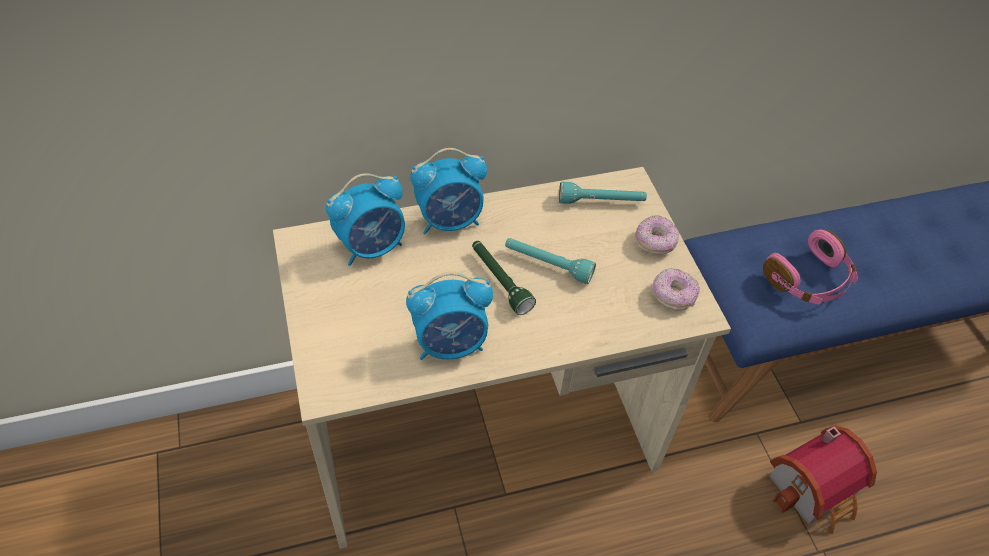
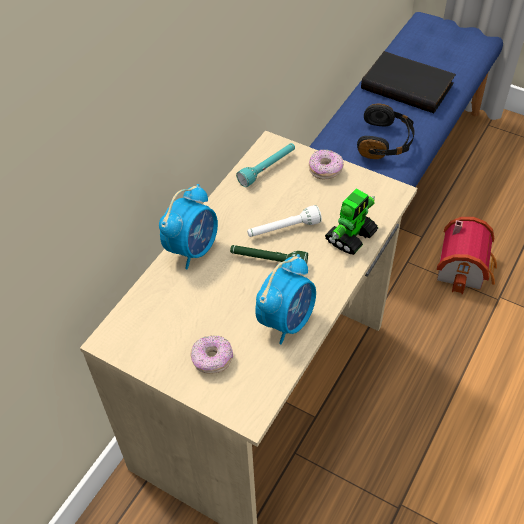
camera: 40 degrees left, 0 degrees up
(372, 247) = (164, 304): alarm clock -> none
(547, 265) = (283, 229): turquoise flashlight -> white flashlight
(603, 320) = (351, 236): none -> toy robot
(673, 296) = (370, 193): donut -> donut (212, 359)
(809, 280) = (385, 142): pink headphones -> black headphones
(905, 243) = (408, 85): none -> black book

